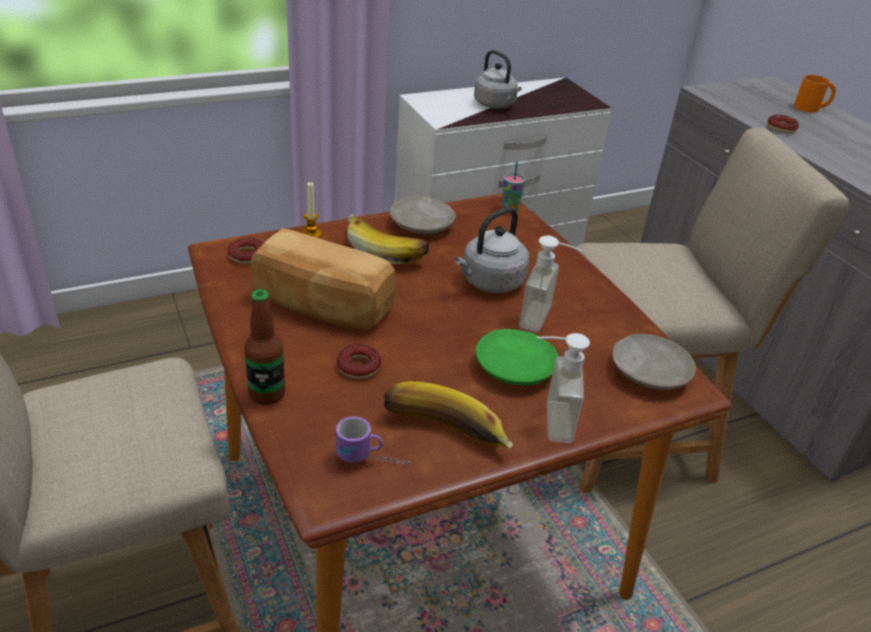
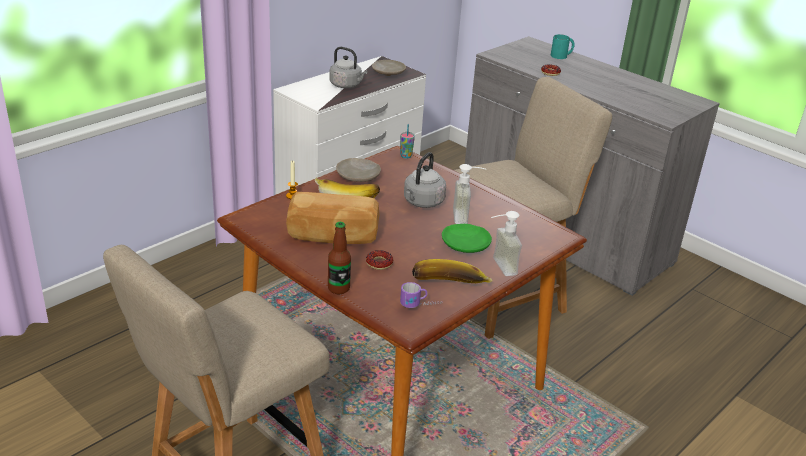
camera: 20 degrees left, 5 degrees down
(247, 255) = (262, 217): donut -> none
(649, 372) = (537, 231): beige plate -> beige plate (388, 72)
(811, 108) = (562, 55): orange mug -> turquoise mug

